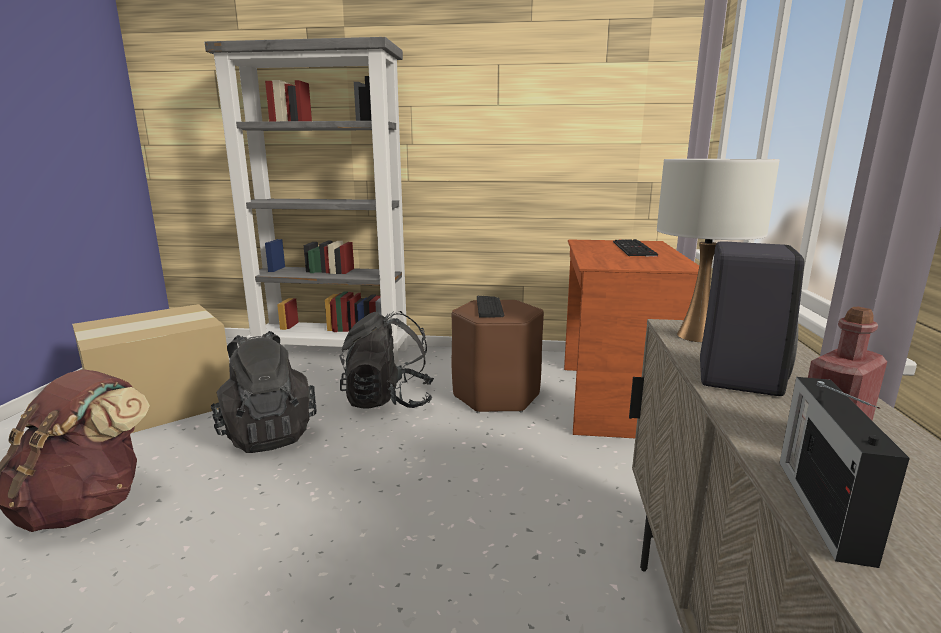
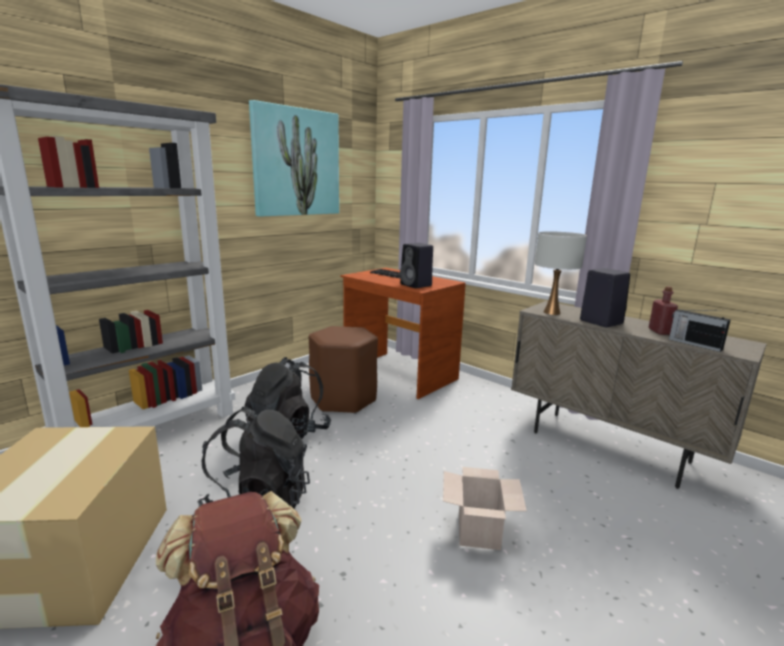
camera: 55 degrees left, 0 degrees up
(313, 592) = (479, 531): none -> cardboard box
(489, 307) = (337, 335): keyboard -> none
(543, 89) = (296, 162): none -> picture
(610, 261) = (417, 285): none -> black speaker

